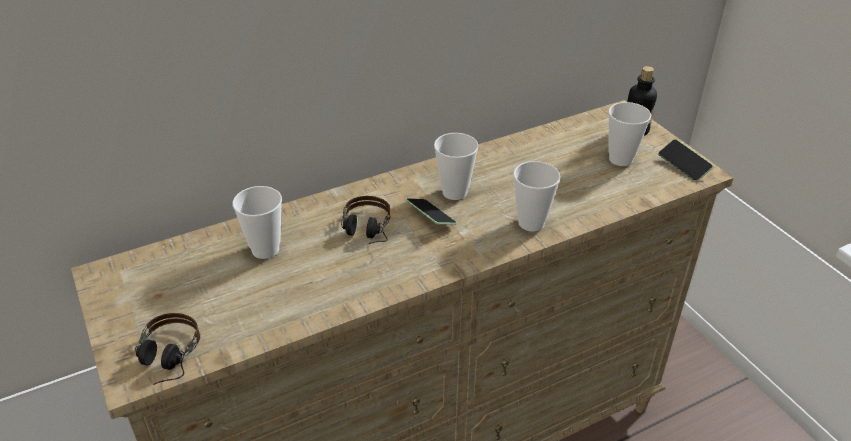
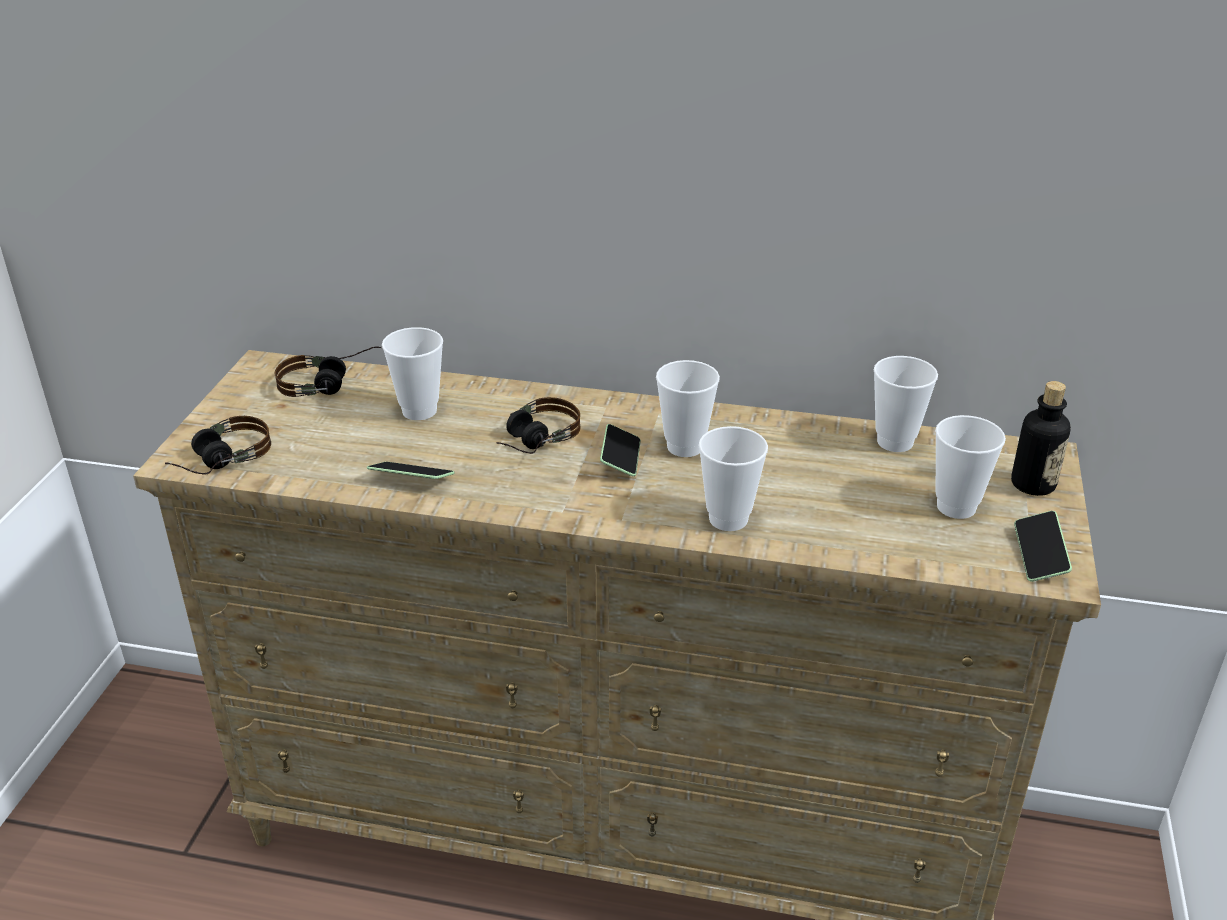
camera: 40 degrees right, 5 degrees down
(174, 262) = (330, 384): none -> headphones
(324, 298) = (411, 480): none -> phone
(551, 137) = (895, 442): none -> cup

